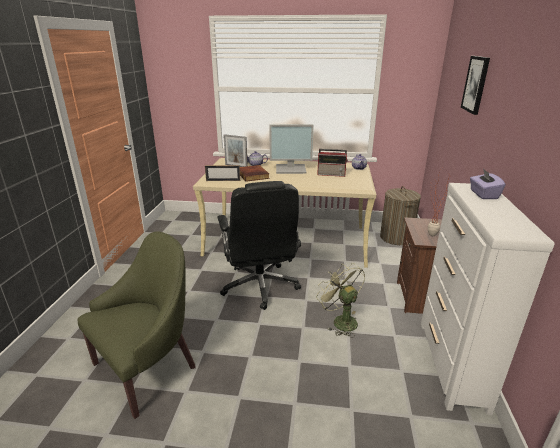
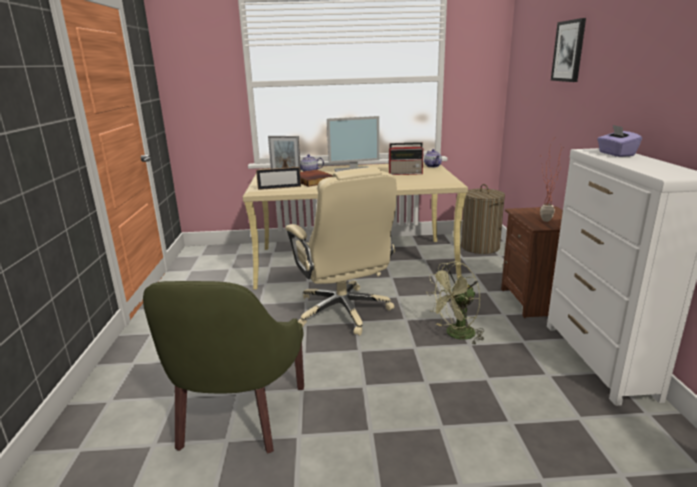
camera: 10 degrees left, 5 degrees down
(148, 367) = (237, 417): green armchair -> green armchair turned 150 degrees clockwise
(260, 286) = (343, 312): black office chair -> beige office chair
(340, 321) = (456, 335): green fan -> green fan turned 75 degrees counterclockwise

